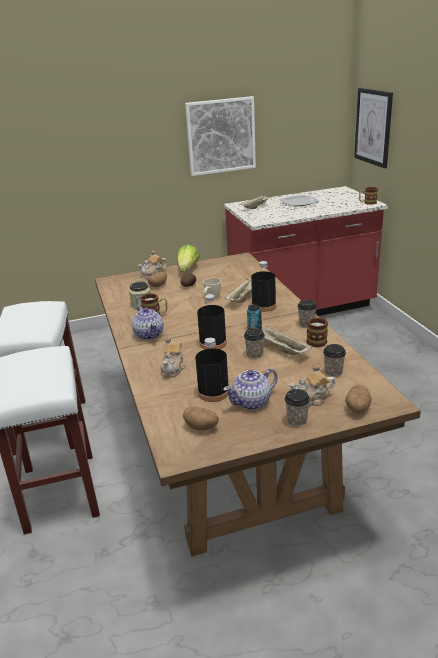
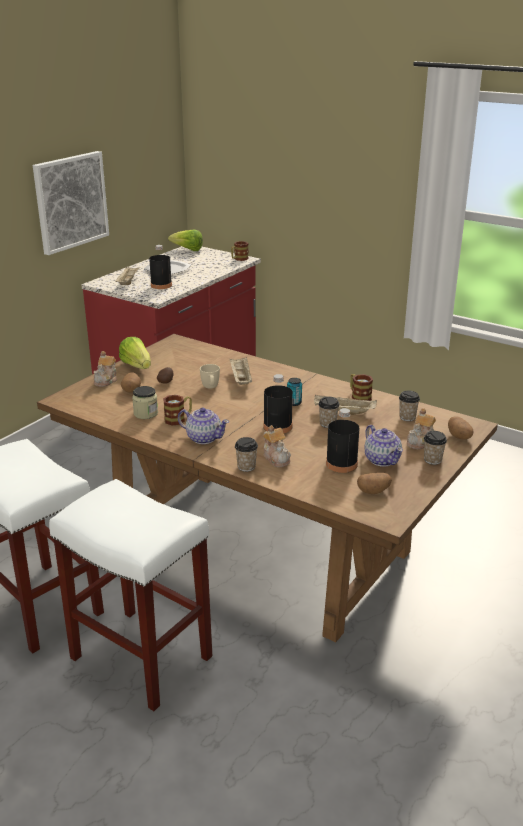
camera: 40 degrees left, 0 degrees up
(252, 402) = (382, 459): teapot -> teapot turned 45 degrees counterclockwise
(264, 306) = (271, 381): black bottle -> black bottle (161, 285)
(306, 324) = (332, 386): cup -> cup (246, 467)
(337, 190) = (188, 250): none -> lettuce
(373, 127) = (224, 177): picture -> none

